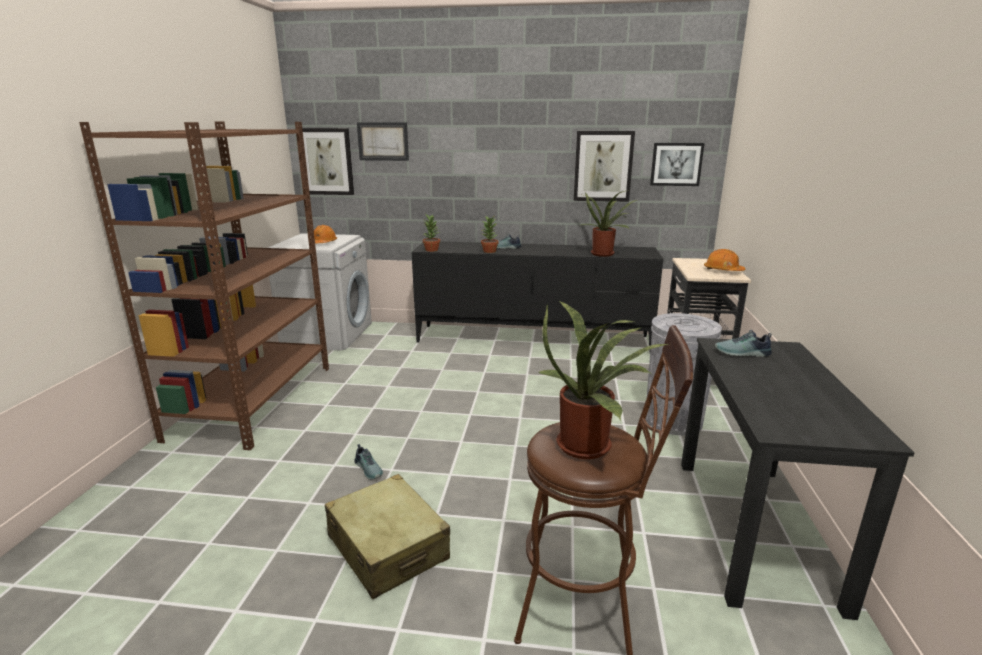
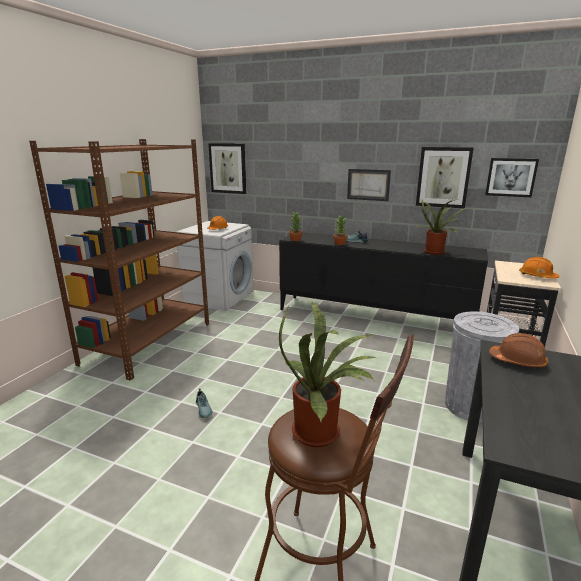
camera: 15 degrees right, 0 degrees up
(383, 141) = (268, 154): picture -> picture (368, 184)
(388, 548) = (190, 477): beige suitcase -> none
(742, 353) = (517, 361): shoe -> brown hard hat

